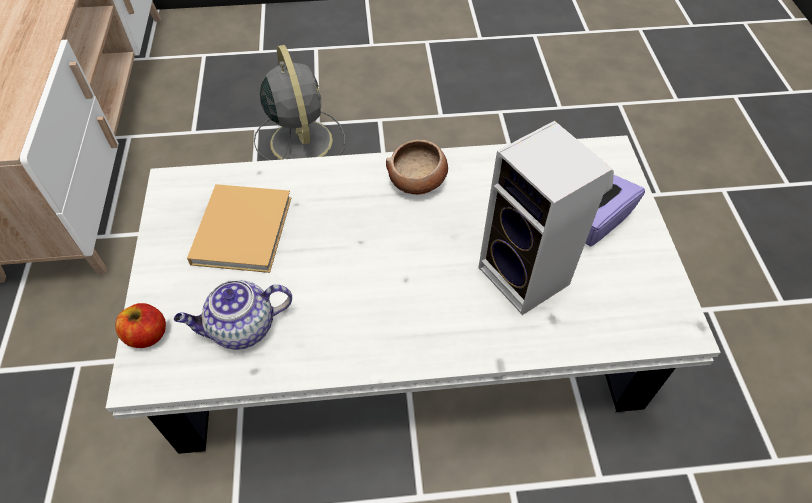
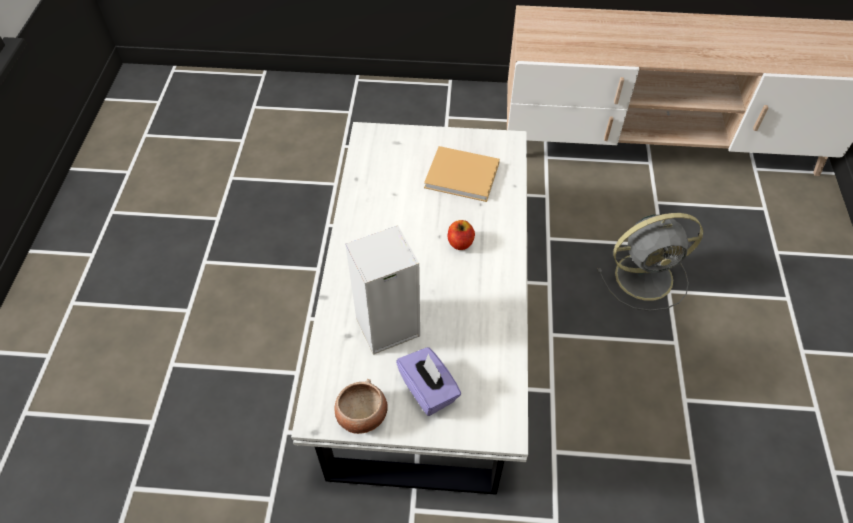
camera: 100 degrees right, 0 degrees up
(147, 335) = (392, 135): apple -> apple (460, 243)
(241, 329) = (385, 174): teapot -> none
(418, 181) = (491, 278): bowl -> bowl (361, 416)

